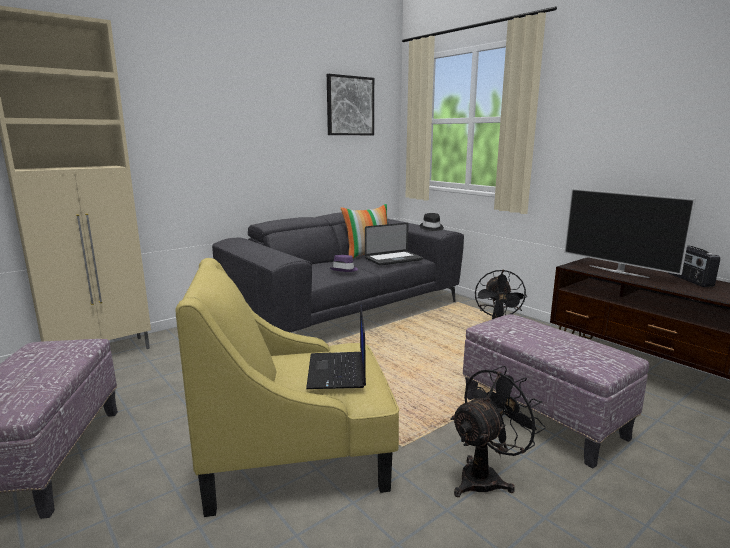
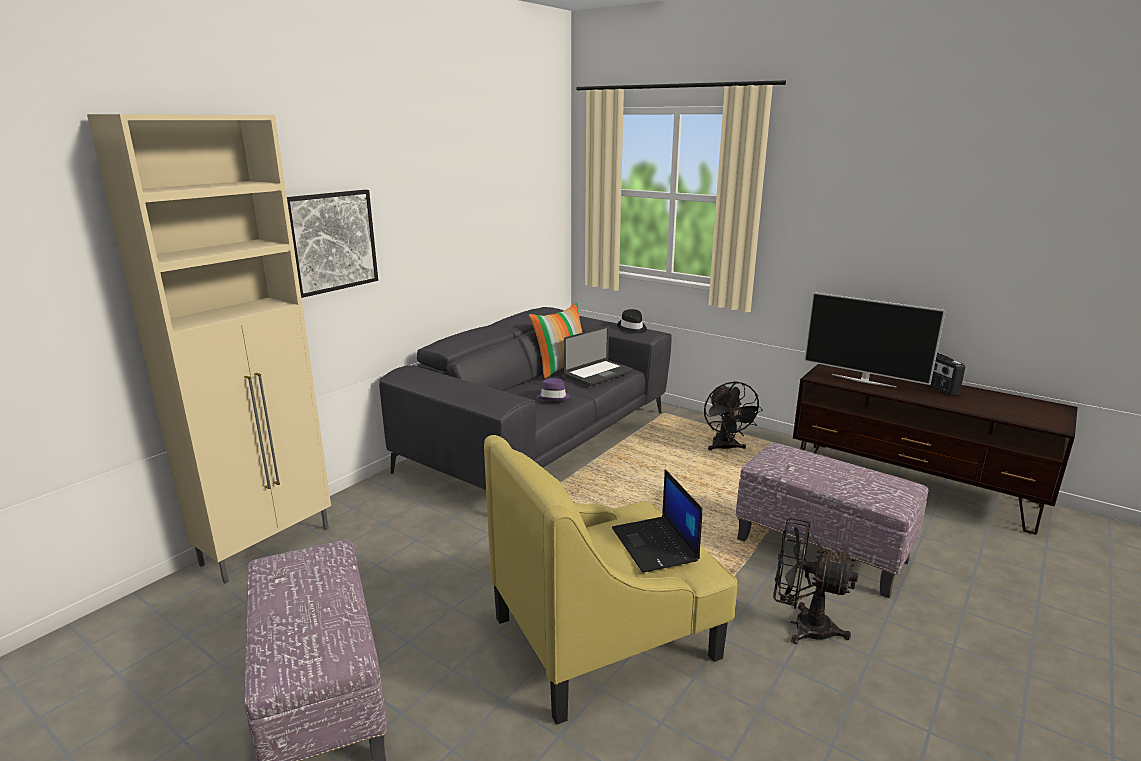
camera: 15 degrees left, 5 degrees up
(350, 106) = (519, 176): picture -> picture (331, 241)
(486, 477) = (802, 626): black fan -> black fan turned 105 degrees counterclockwise

